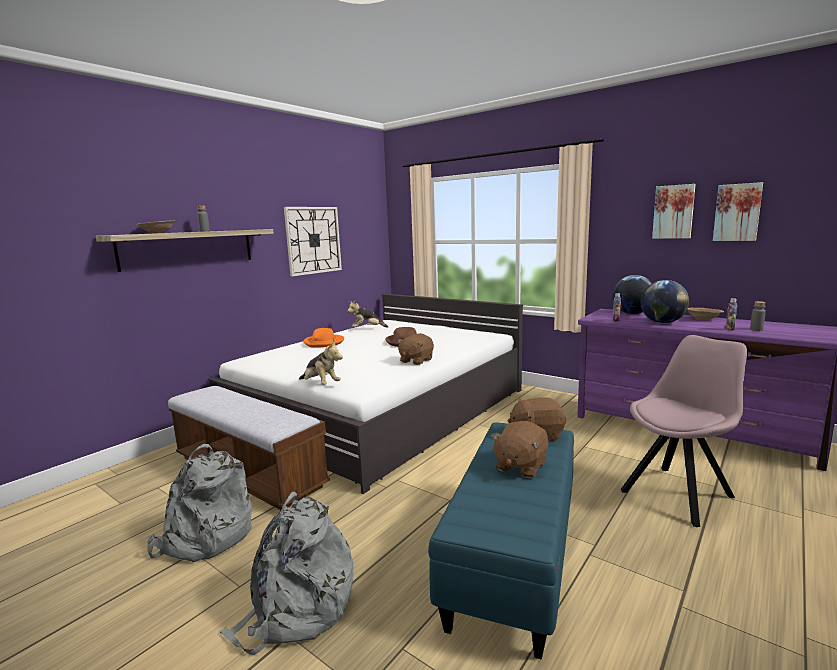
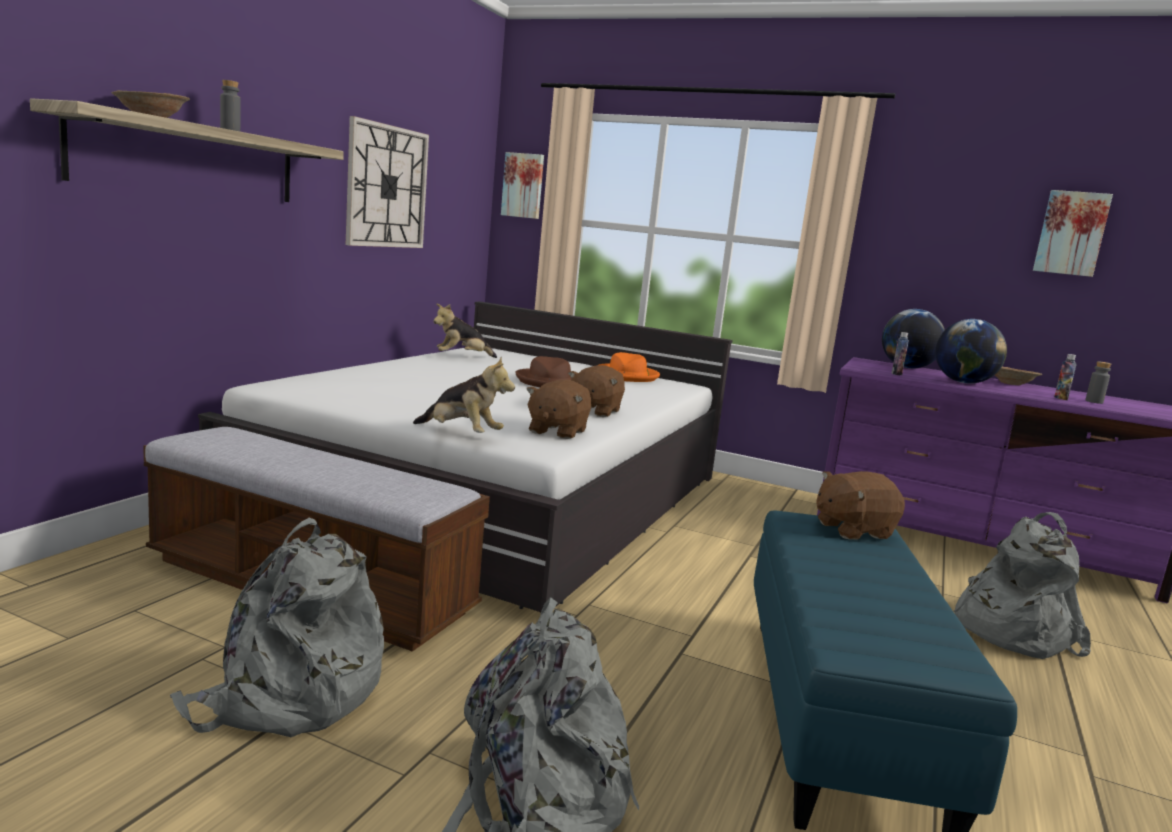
camera: 15 degrees left, 0 degrees up
(324, 343) = (404, 371): orange hat -> orange hat (628, 376)
(520, 466) = (866, 572): brown plush toy -> brown plush toy (557, 431)
(673, 212) = (981, 221): picture -> picture (523, 185)
(678, 494) = (1009, 630): pink chair -> grey backpack

